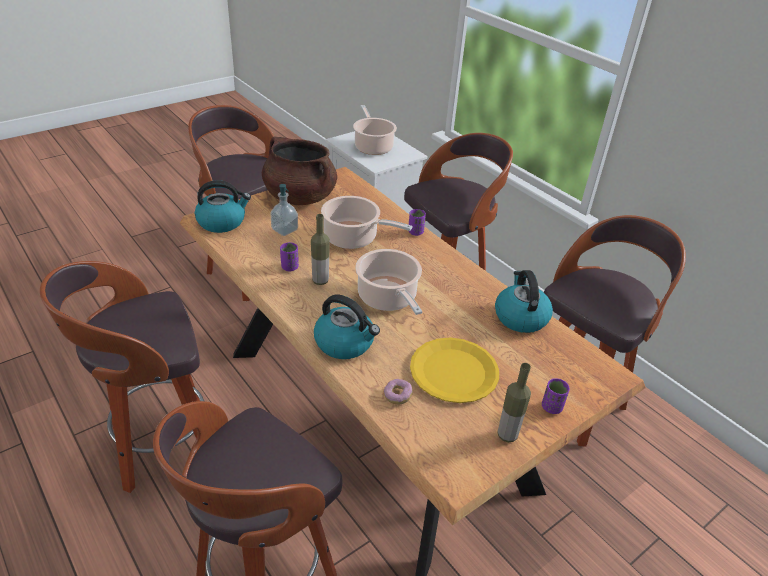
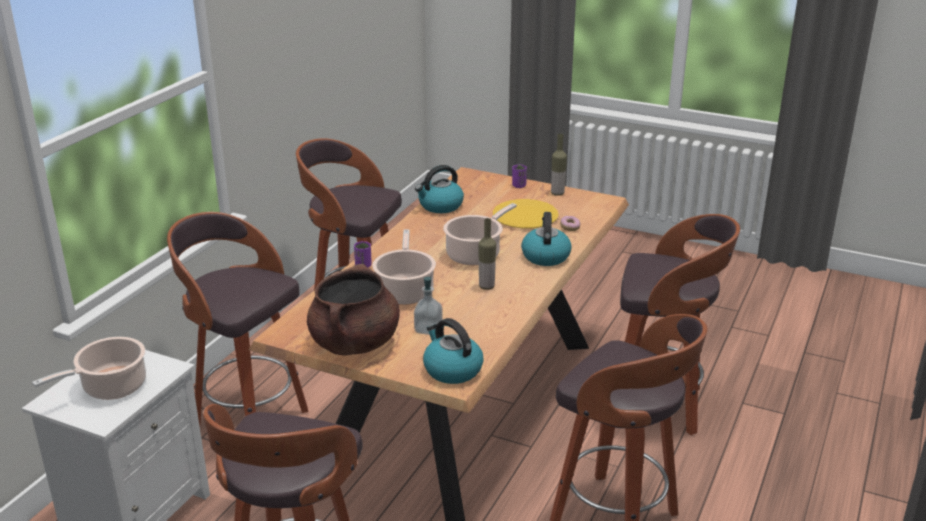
camera: 115 degrees left, 10 degrees down
(289, 267) = (484, 306): purple cup -> none

